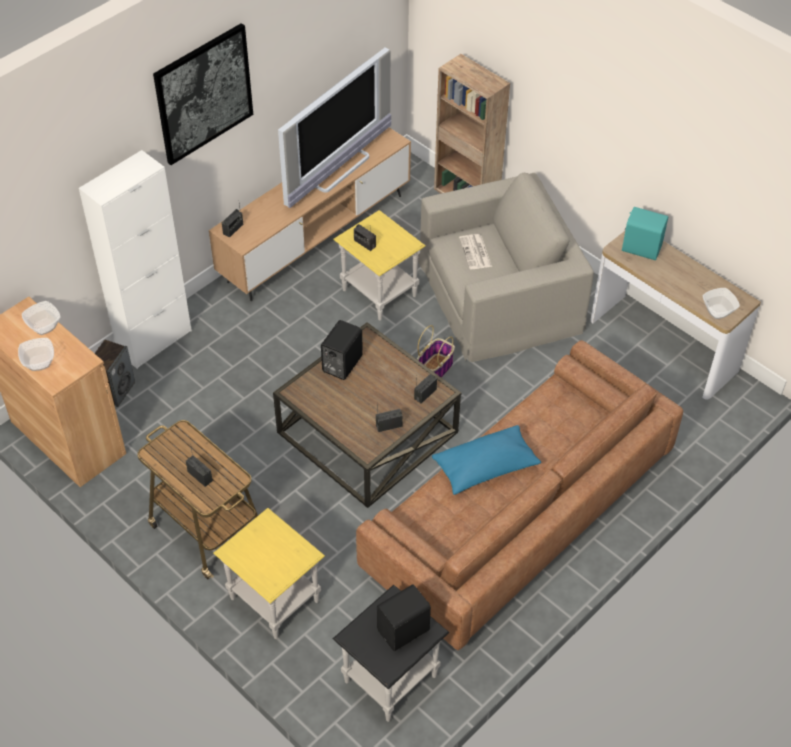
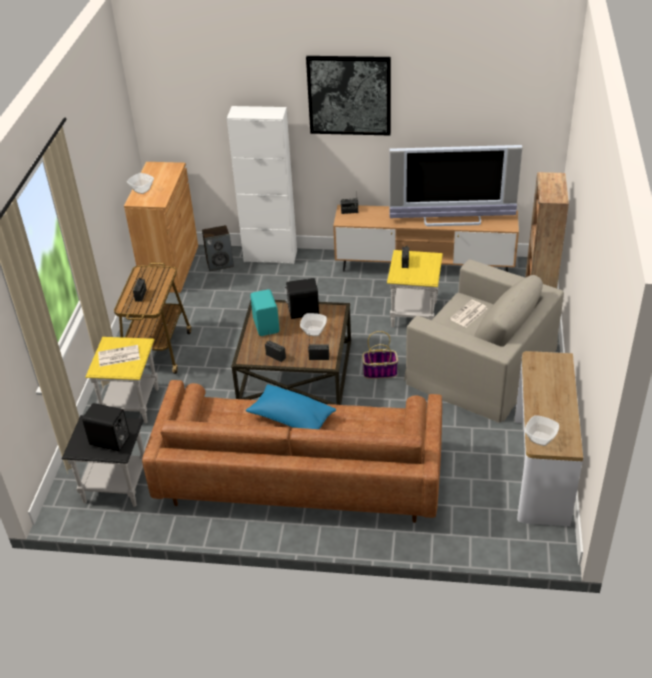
camera: 55 degrees right, 10 degrees down
(44, 327) = (168, 178): bowl -> bowl (313, 331)
(267, 554) = (118, 356): none -> newspaper
(641, 247) = (551, 368): turquoise speaker -> turquoise speaker (267, 325)

